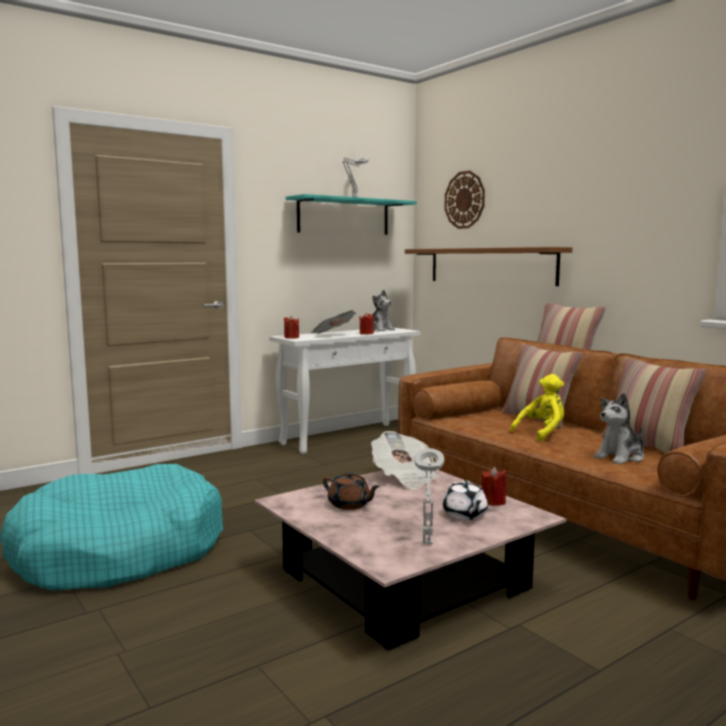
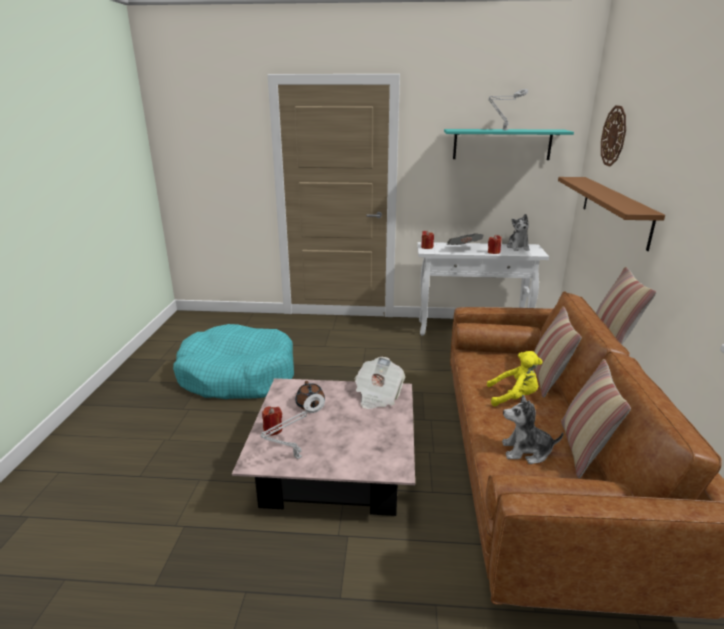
camera: 40 degrees right, 15 degrees up
(465, 515) = (357, 445): white teapot -> none
(493, 502) = (394, 443): red candle -> red candle (273, 430)

